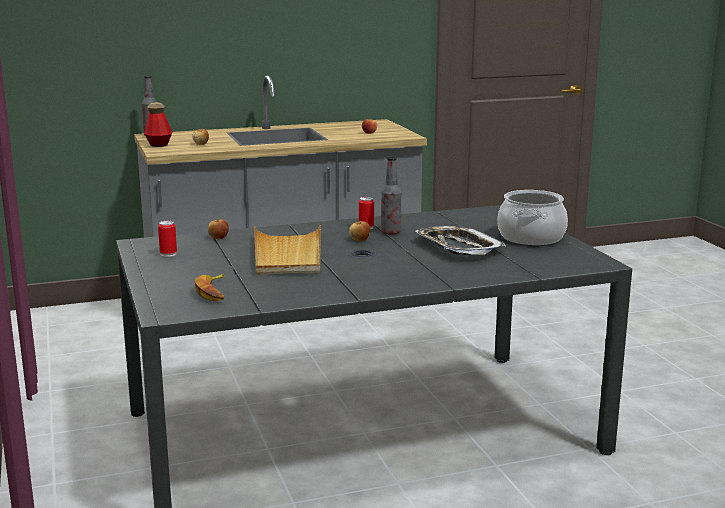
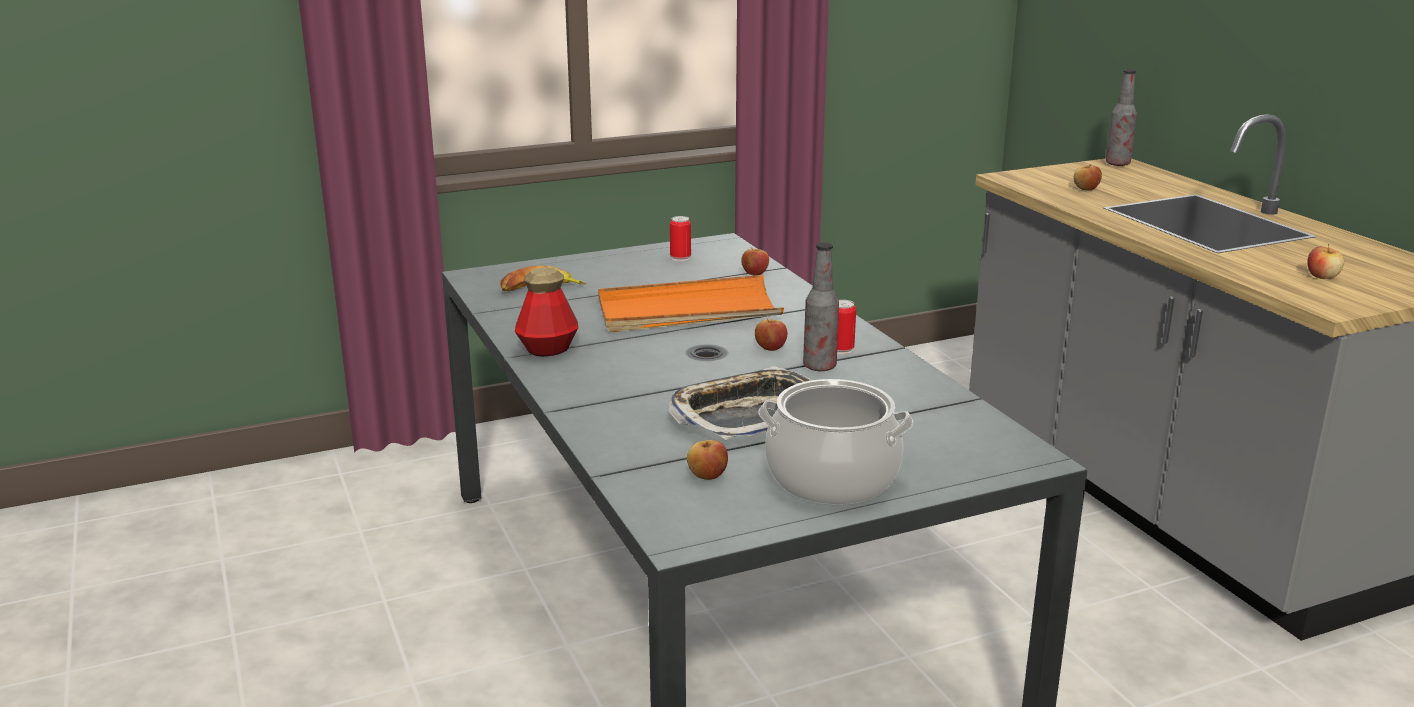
camera: 85 degrees right, 5 degrees up
(159, 144) = (1058, 172): bottle -> bottle (547, 349)
(287, 255) = (687, 311): beige tray -> orange tray
(534, 257) = (707, 475): none -> apple

